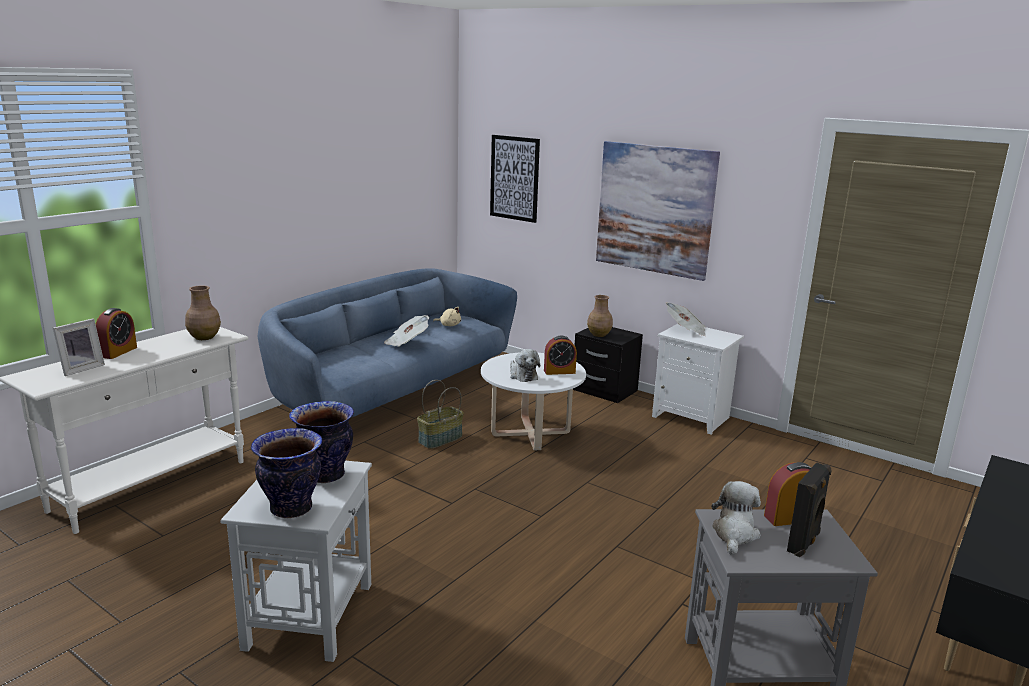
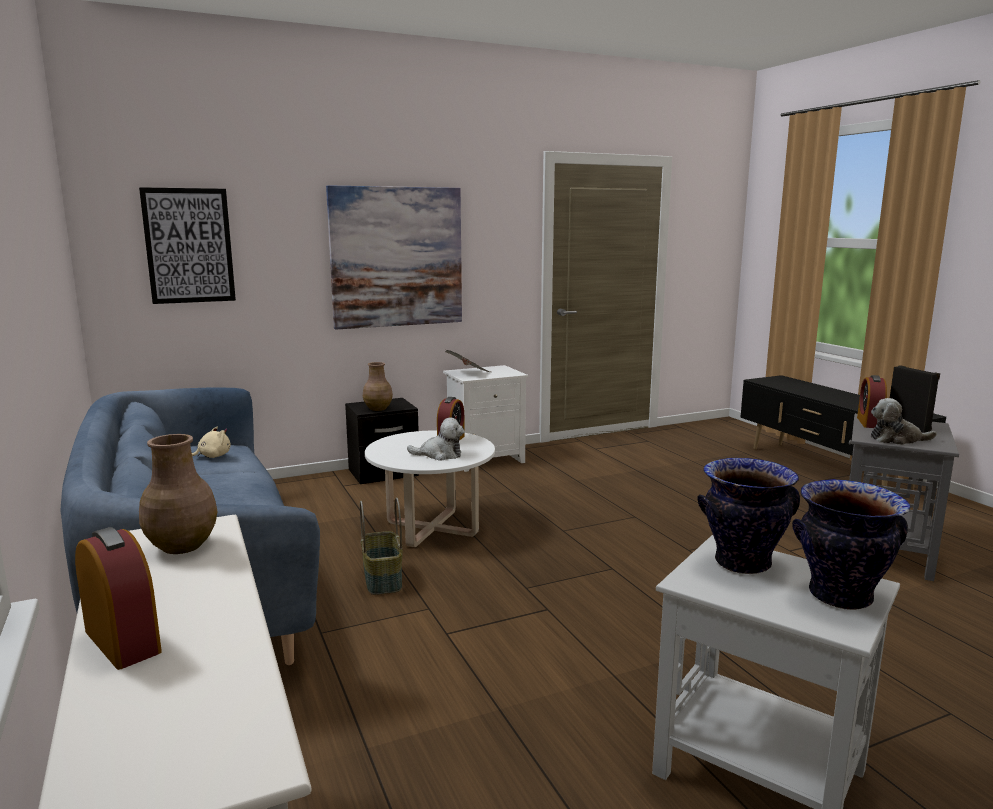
camera: 60 degrees left, 5 degrees down
(81, 368) = (175, 698): picture frame -> none
(407, 342) = (232, 485): newspaper -> none
(734, 534) = (897, 439): plush toy -> plush toy turned 45 degrees counterclockwise

